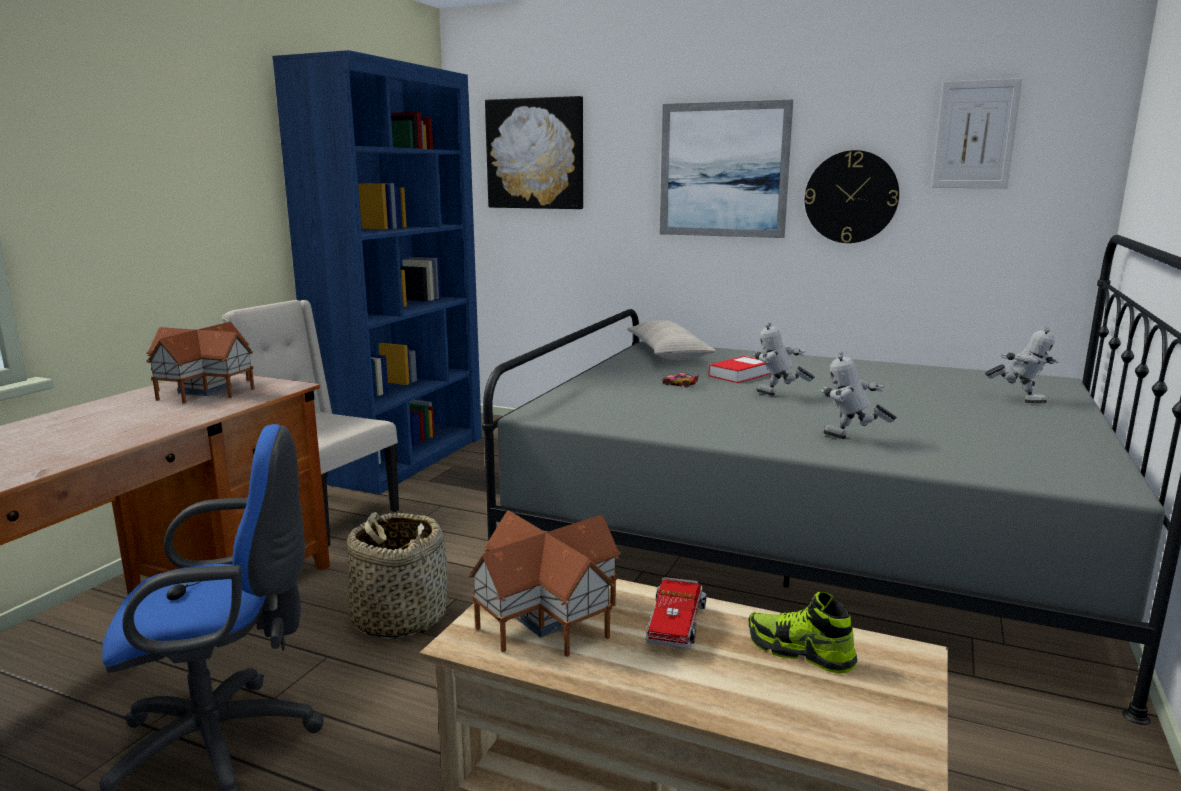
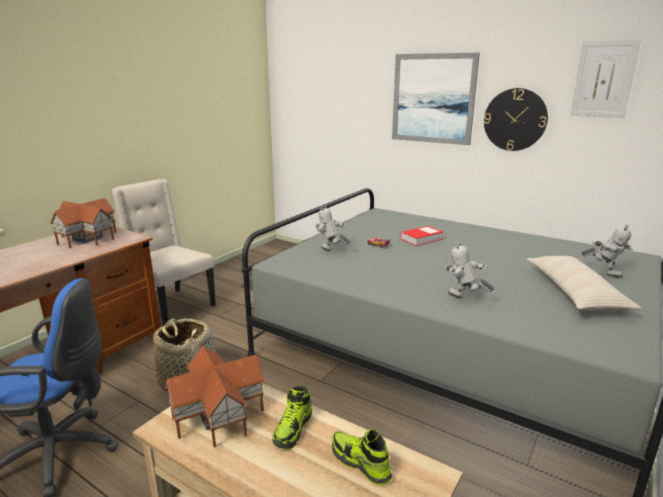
camera: 10 degrees right, 5 degrees up
(405, 458) = (232, 270): blue bookcase -> none
(535, 154) = (319, 85): picture -> none
(668, 353) = (385, 218): beige pillow -> beige pillow (574, 293)
(676, 624) = (293, 429): toy truck -> shoe
(778, 397) = (436, 259): toy robot -> toy robot (331, 252)

